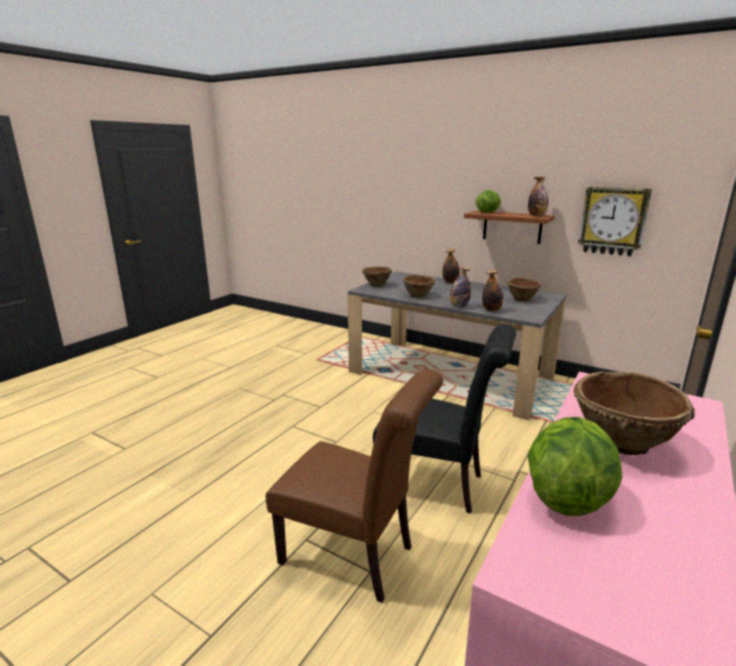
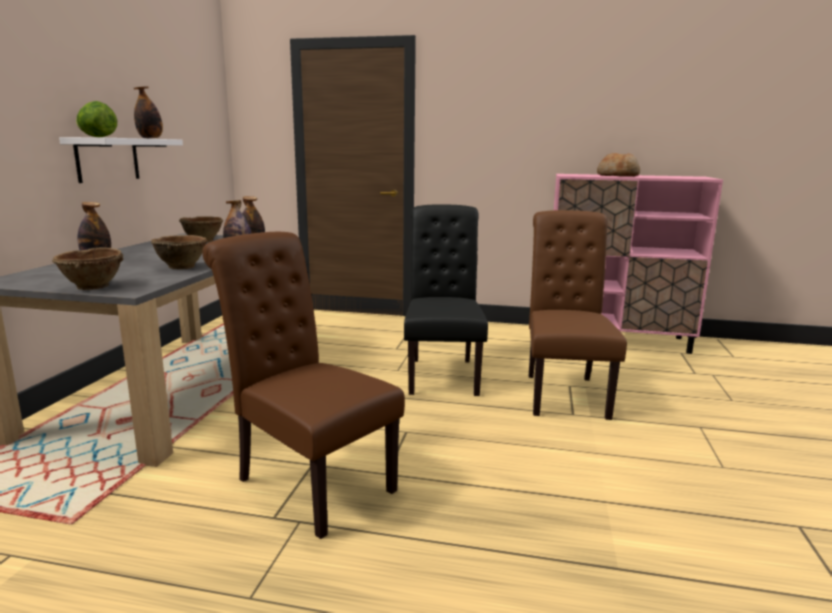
camera: 110 degrees left, 5 degrees down
(304, 404) = (308, 482): none -> brown chair
(512, 227) = (107, 159): brown shelf -> white shelf
(566, 495) = (665, 177): lettuce -> none
(613, 221) = (183, 142): wall clock -> none
(622, 443) = (618, 176): brown bowl -> bread

